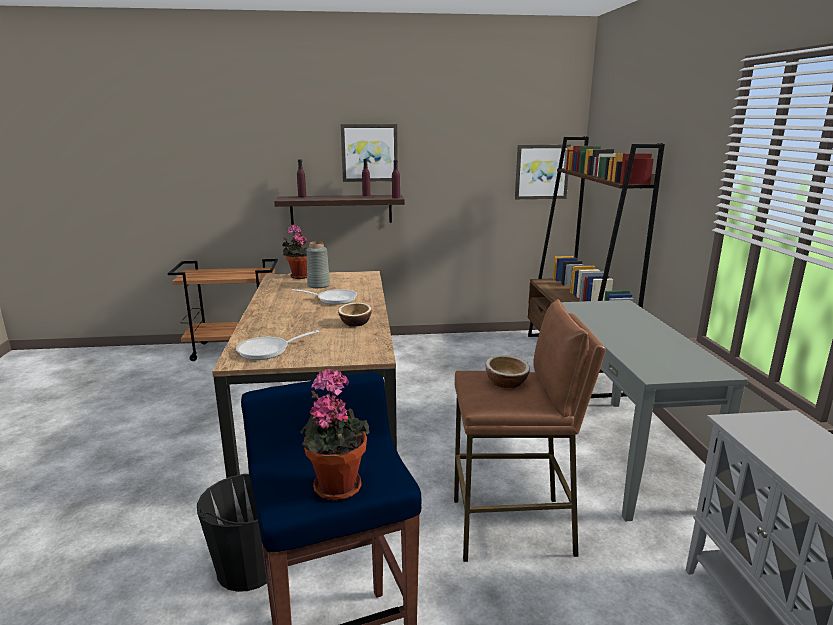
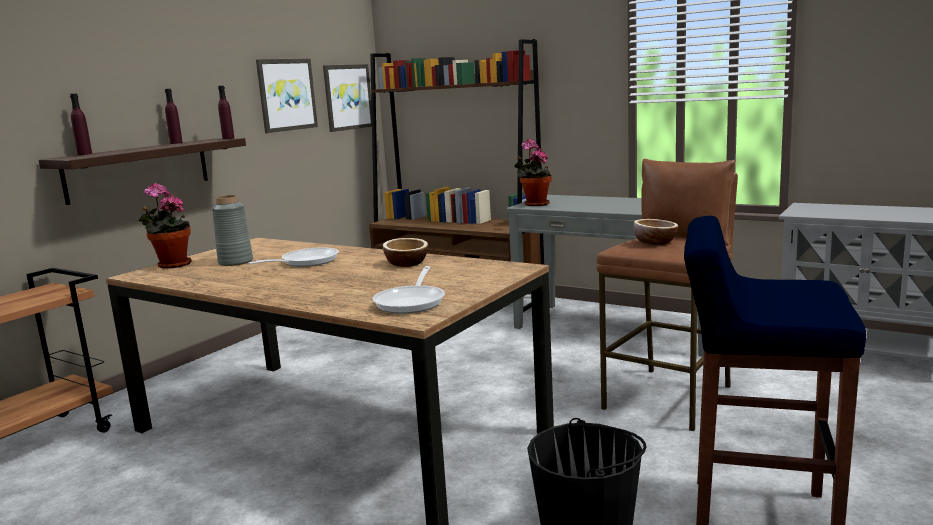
camera: 50 degrees left, 5 degrees down
(336, 484) = (807, 298): potted plant -> potted plant (534, 204)
(369, 153) = (165, 81): picture -> picture (286, 95)

